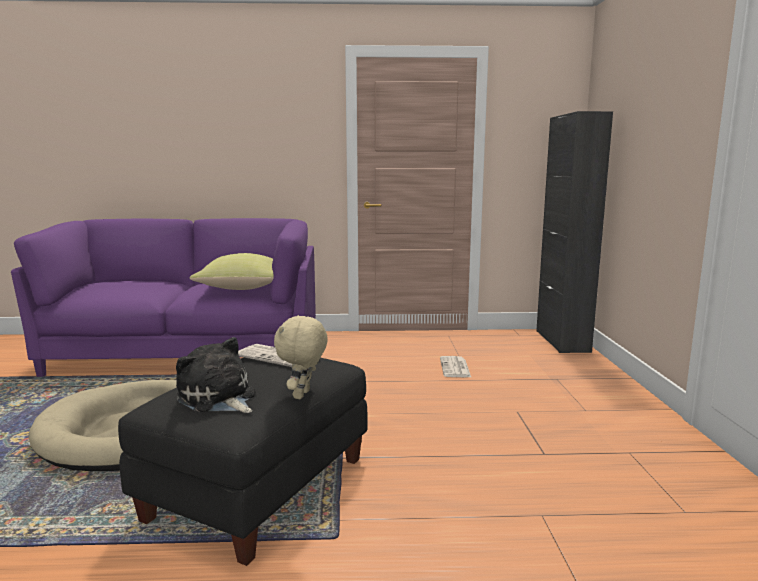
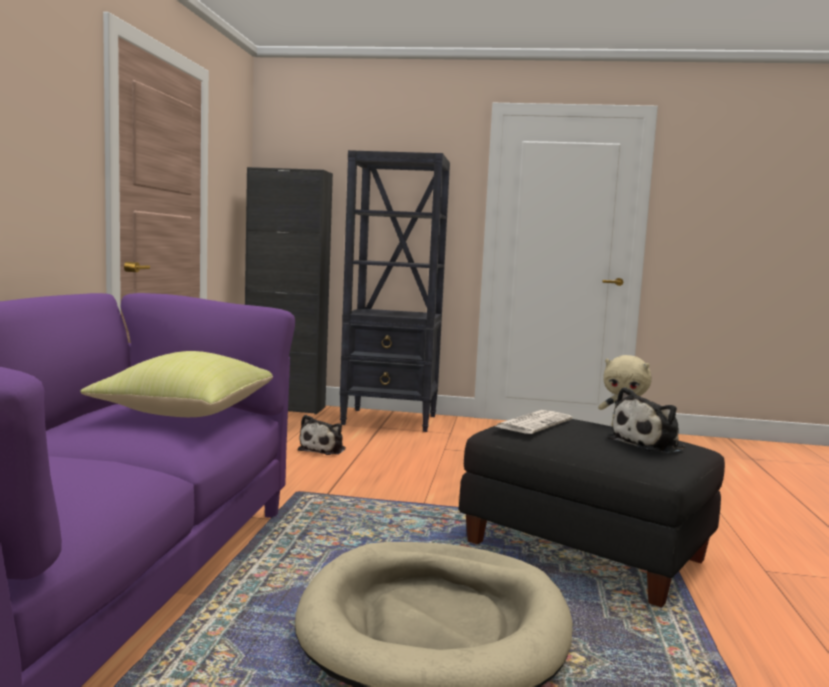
camera: 80 degrees left, 5 degrees down
(455, 368) = (324, 449): newspaper -> plush toy
(589, 380) = (390, 420): none -> black bookcase

